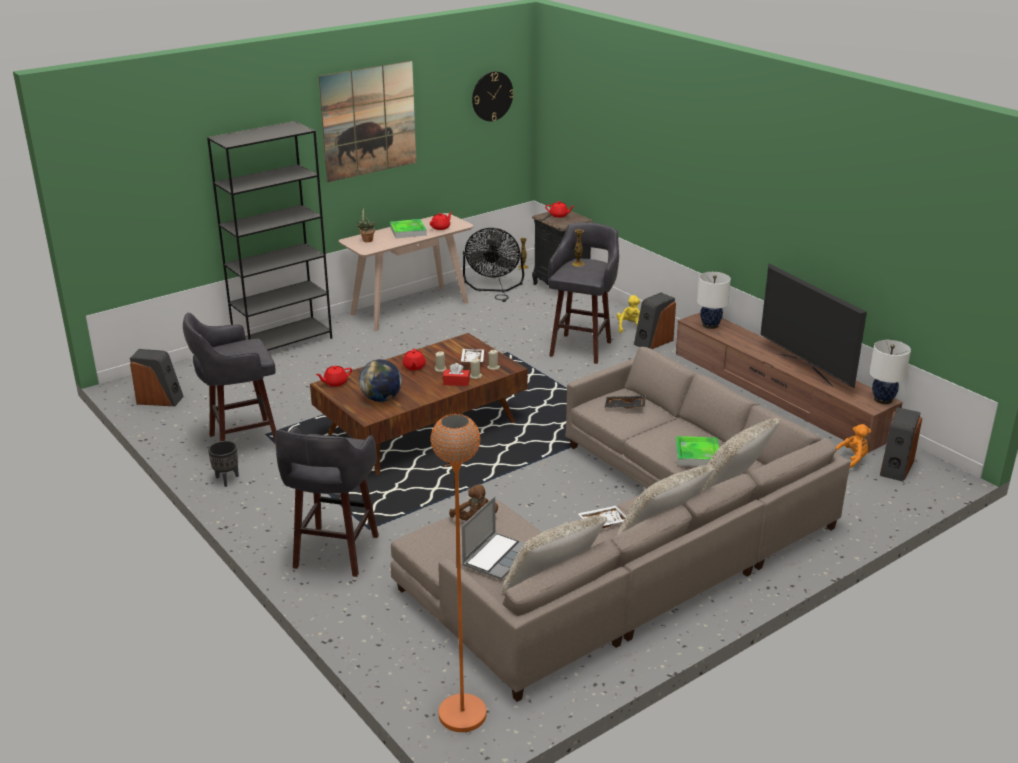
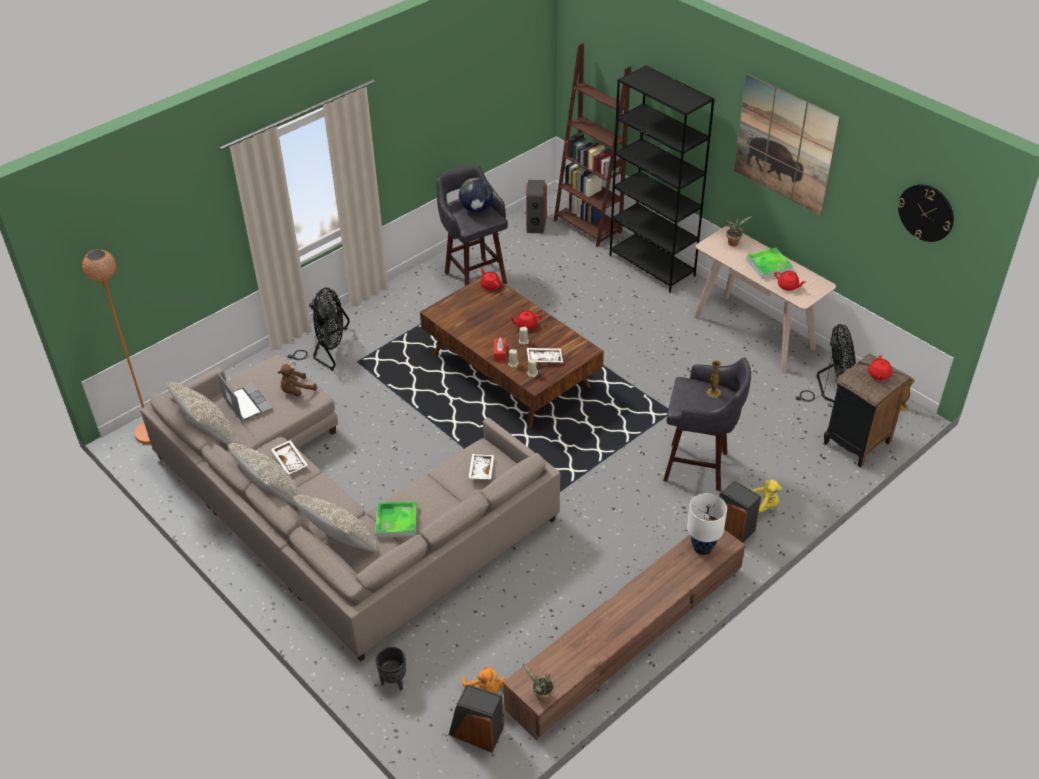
camera: 85 degrees right, 15 degrees up
(189, 370) = (588, 226): none -> brown bookcase
(226, 480) = (421, 280): black planter -> black planter (393, 681)
(334, 554) = (326, 349): grey stool -> black fan
(381, 399) = (465, 314): globe -> globe (476, 209)
(496, 557) = (246, 404): laptop -> laptop turned 150 degrees counterclockwise
(625, 407) = (480, 470): black tray -> white tray
(804, 369) = (604, 628): television -> none
(883, 399) = (540, 696): white table lamp -> potted plant

